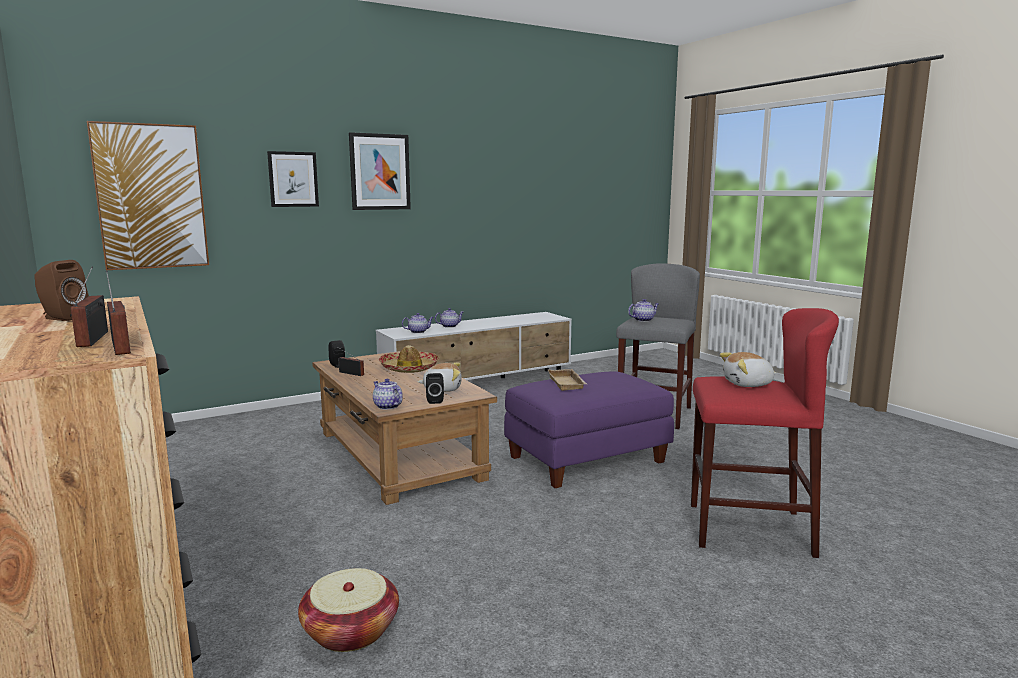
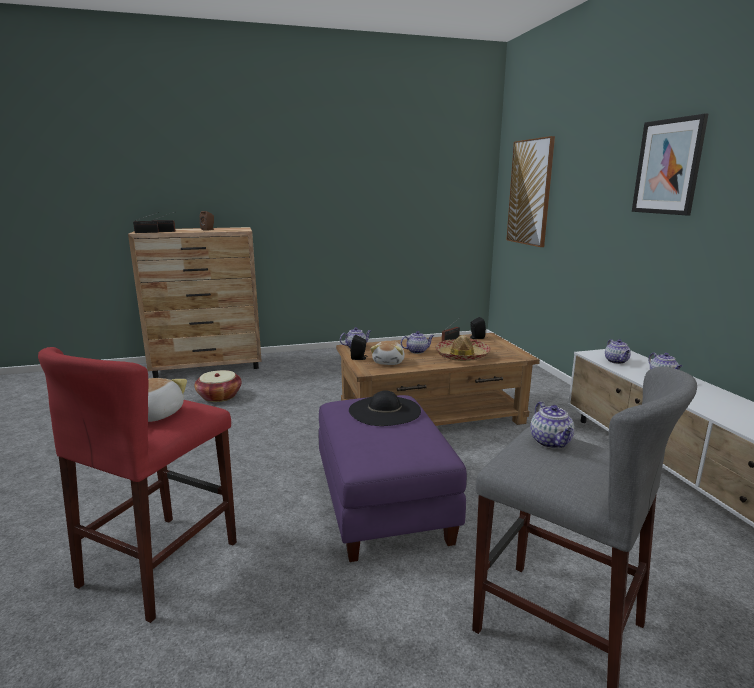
camera: 105 degrees right, 5 degrees up
(293, 179) = (598, 178): picture -> none
(397, 382) = (417, 351): none -> teapot
(568, 383) = (384, 411): beige tray -> black hat

